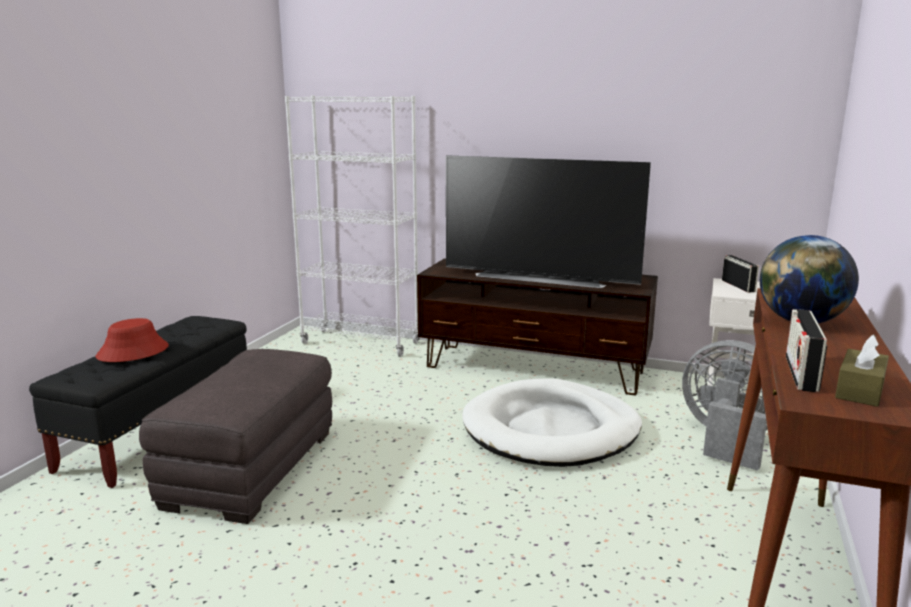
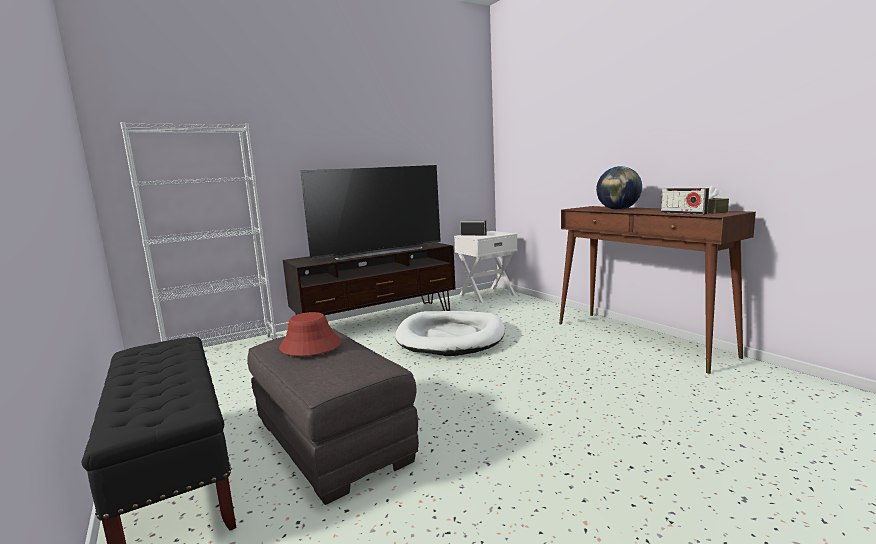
camera: 50 degrees left, 5 degrees down
(133, 352) = (153, 383): red hat -> red hat (310, 345)
(727, 440) = (520, 310): grey fan -> none

